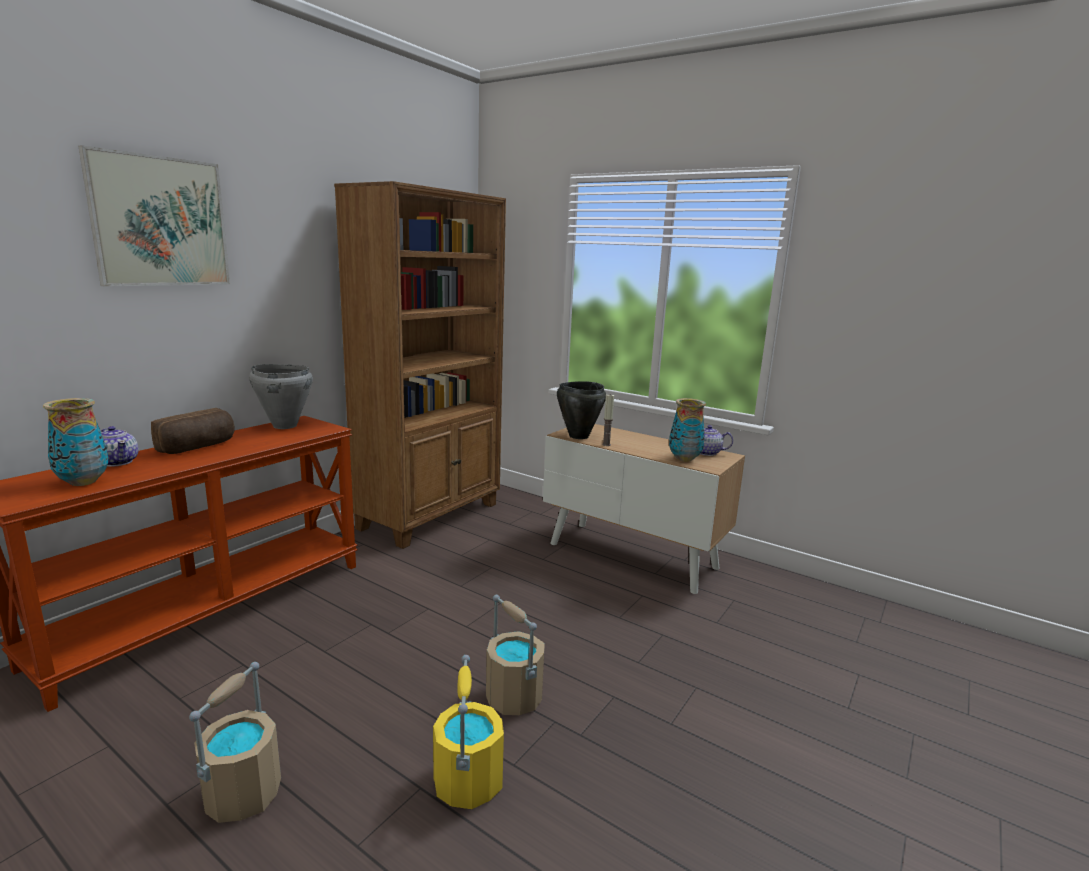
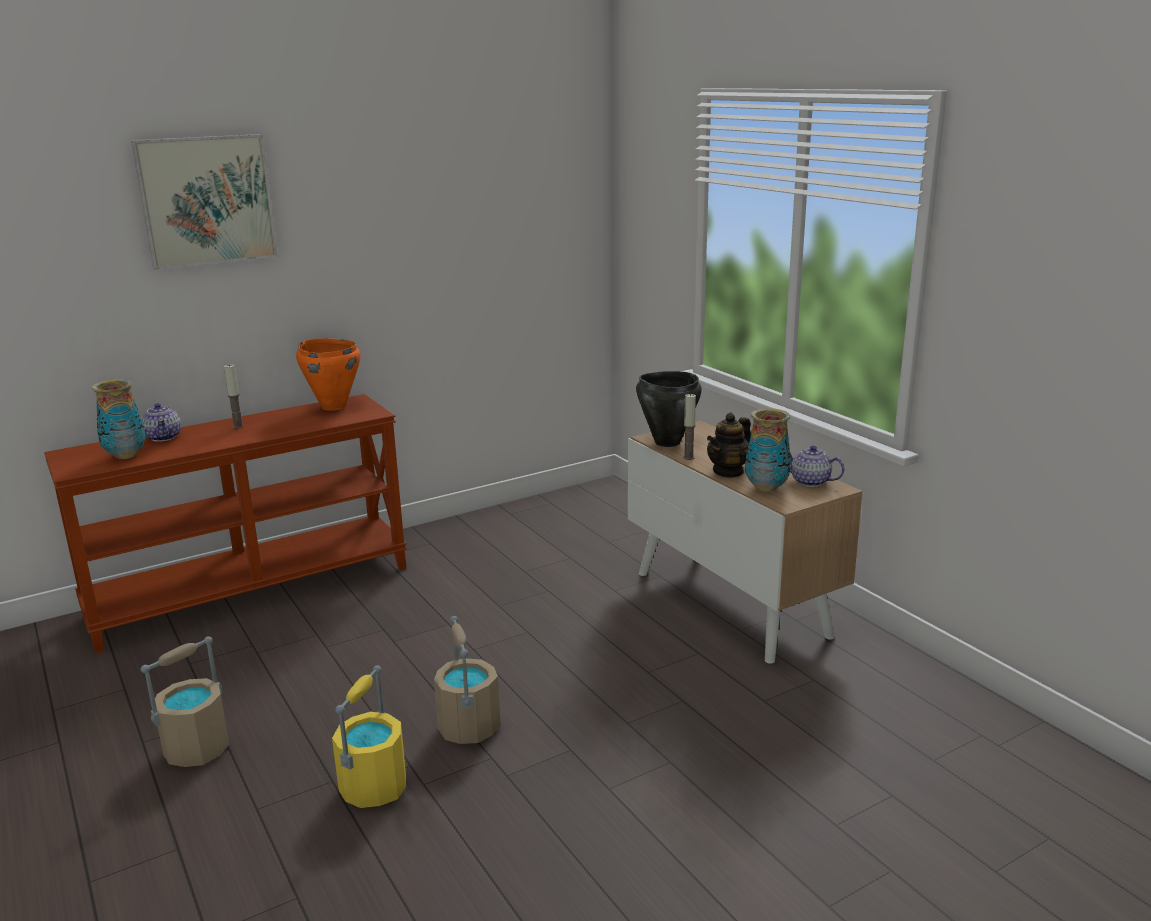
camera: 25 degrees right, 5 degrees up
(198, 447) = (238, 426): bread -> candle
(284, 426) = (333, 406): grey cooking pot -> orange cooking pot
(431, 516) = (524, 520): brown bookcase -> none
(645, 451) = (728, 471): none -> teapot

